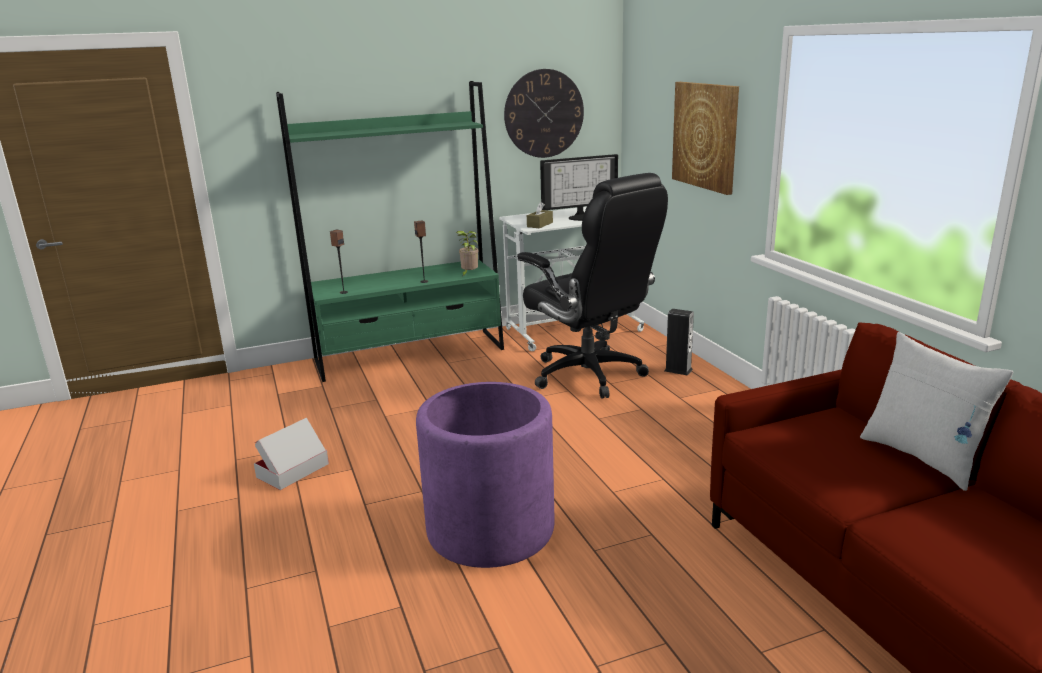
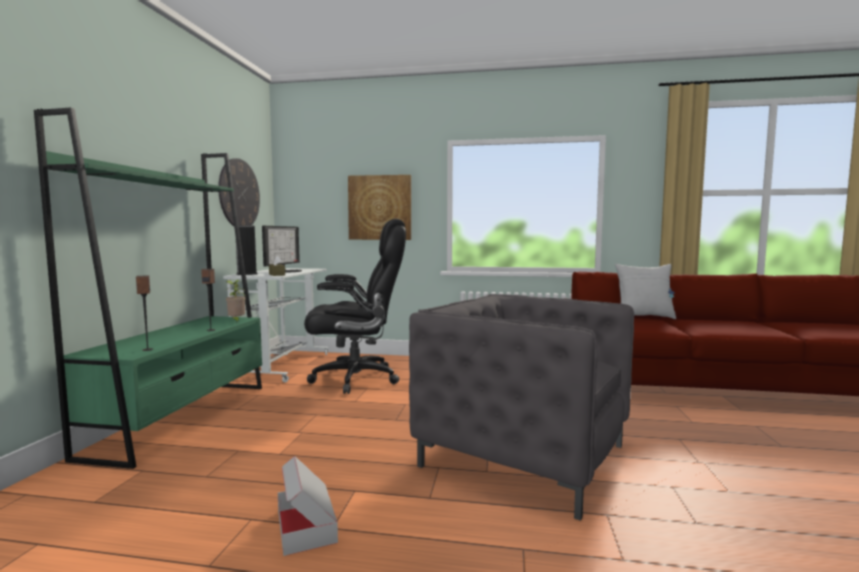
camera: 60 degrees left, 15 degrees down
(491, 529) = (523, 455): purple planter -> grey armchair
(678, 370) = (393, 362): speaker -> speaker (246, 274)

